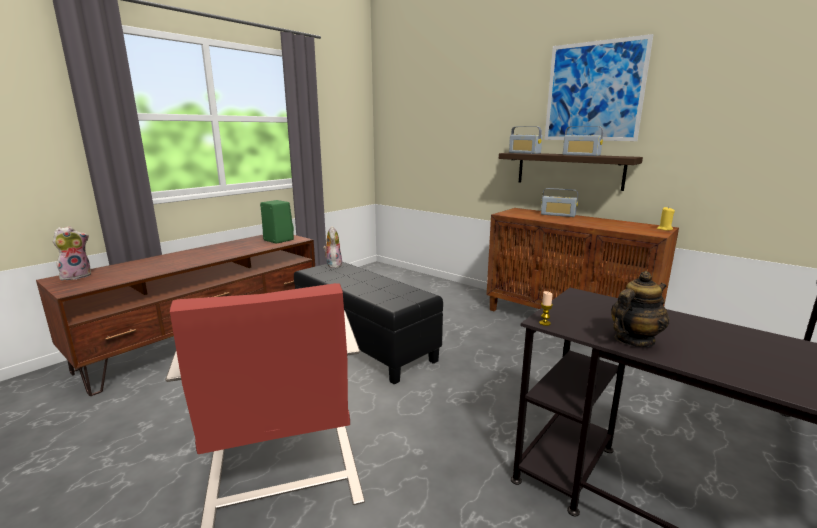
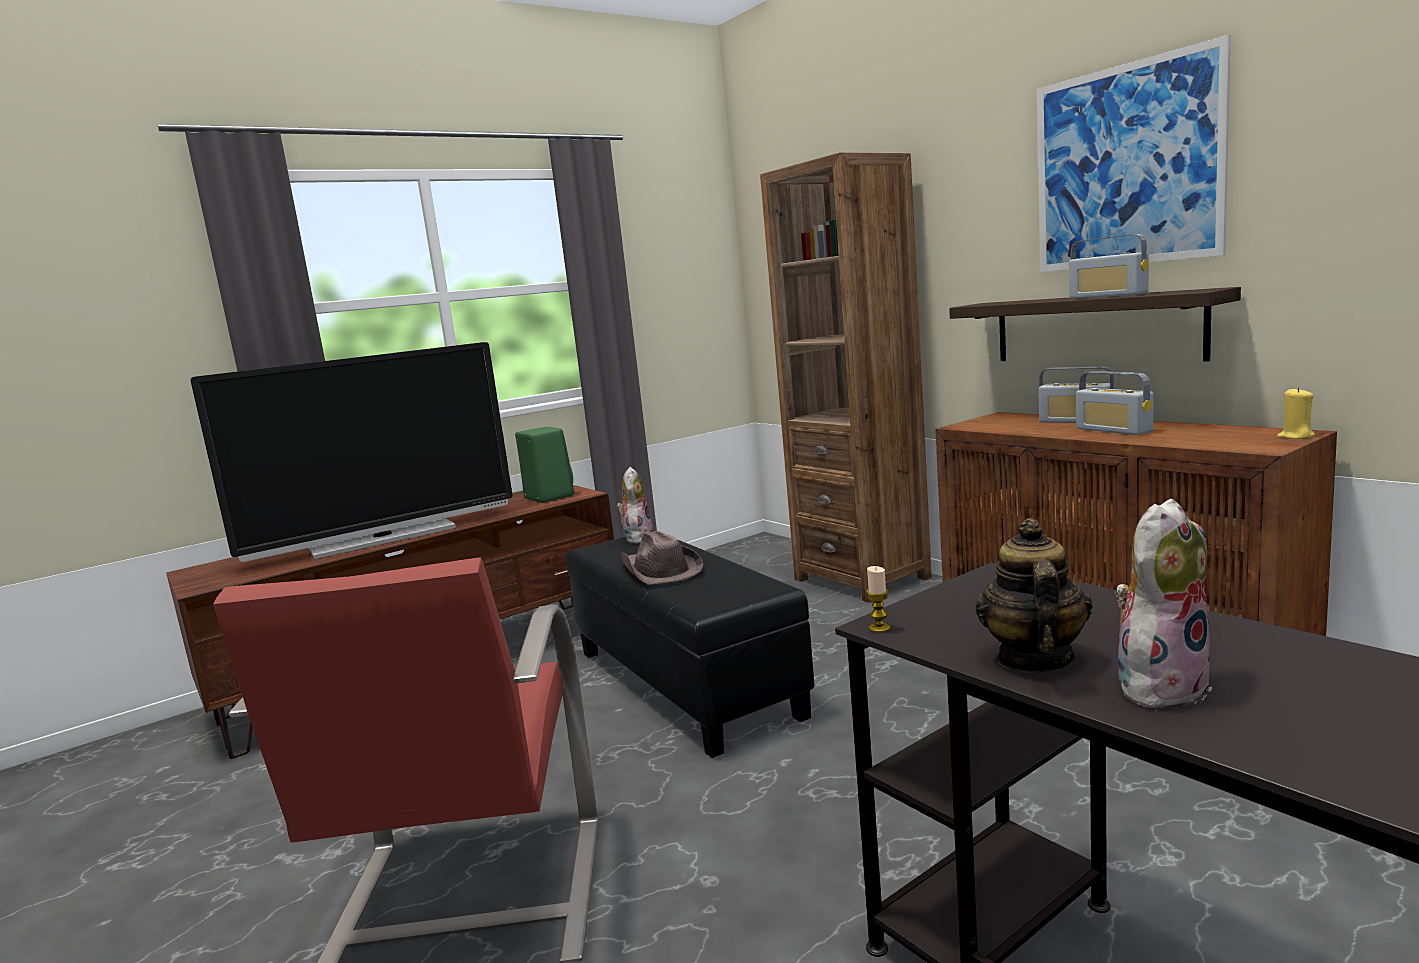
camera: 15 degrees right, 5 degrees down
(77, 276) = (221, 565): plush toy -> plush toy (1160, 685)
(185, 262) = (383, 539): none -> television
(356, 284) = (659, 570): none -> brown hat
(436, 287) = (862, 578): none -> brown bookcase
(524, 153) = (1000, 302): radio -> radio (1113, 430)
(633, 340) = (1033, 659): teapot -> teapot turned 60 degrees counterclockwise

